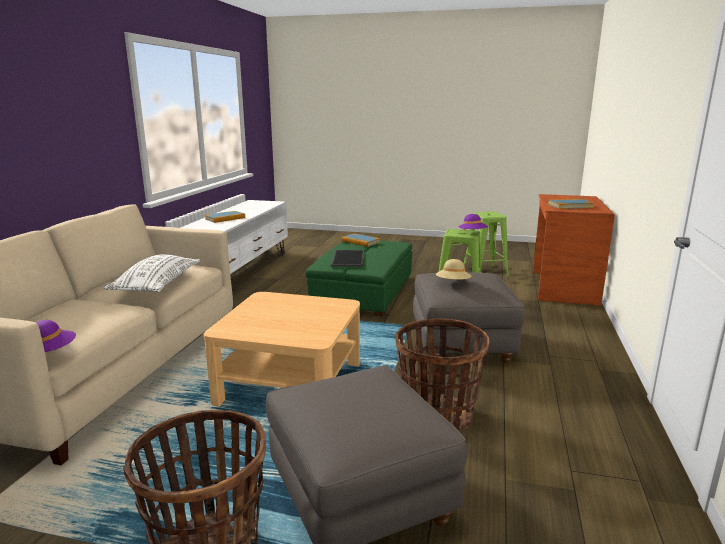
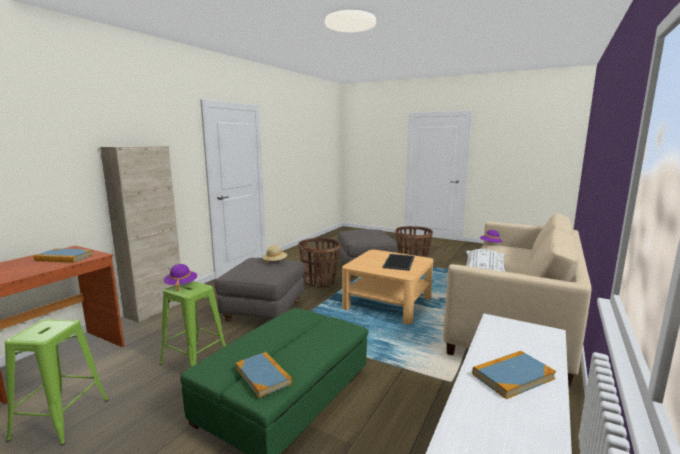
camera: 165 degrees left, 5 degrees down
(347, 258) = (314, 331): tray -> tray (399, 262)
(597, 331) = (155, 309): none -> beige cabinet

